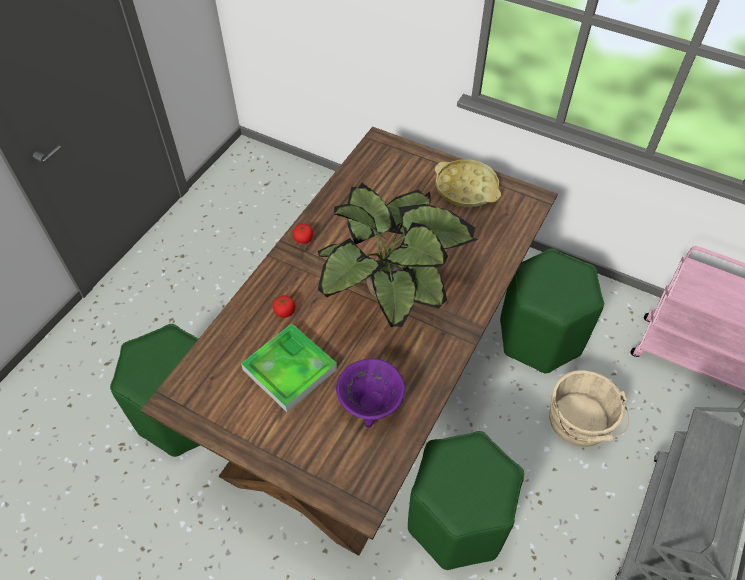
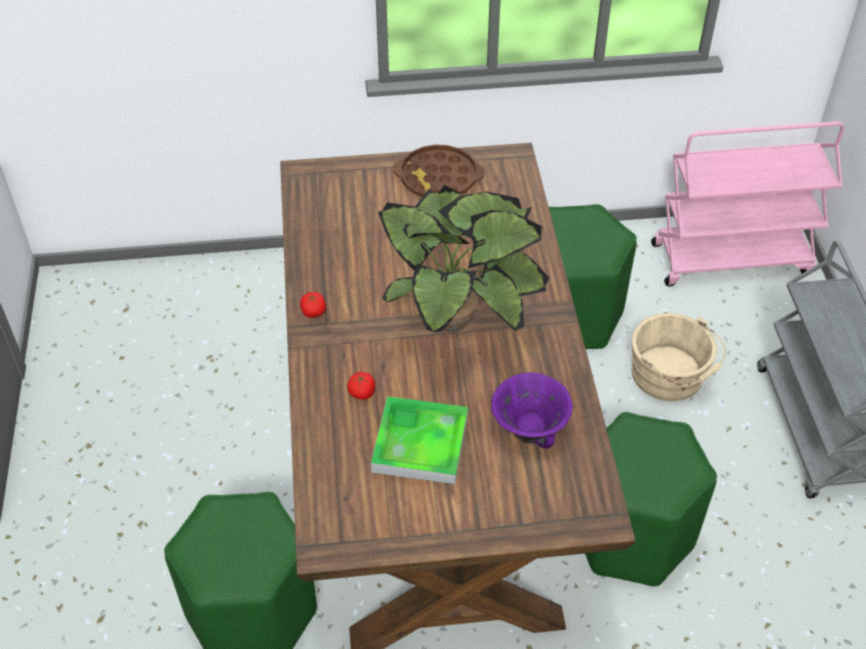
camera: 35 degrees left, 5 degrees down
(466, 188) = (438, 178): yellow tray -> brown tray

